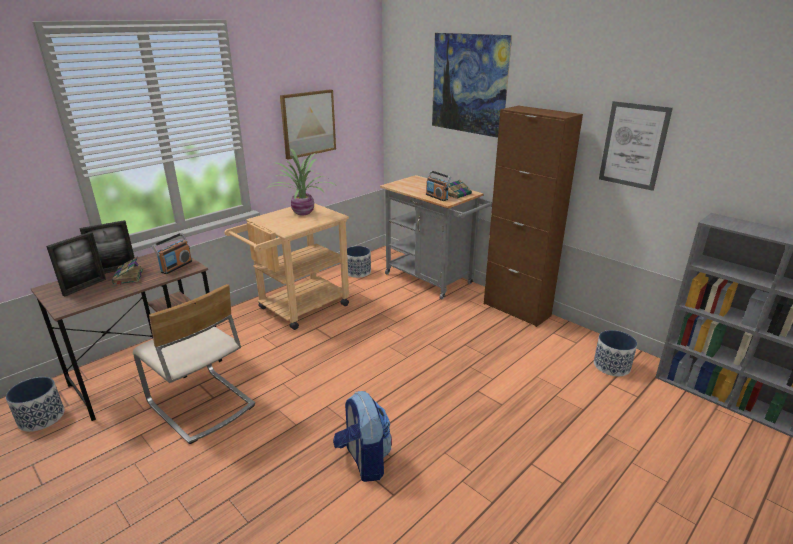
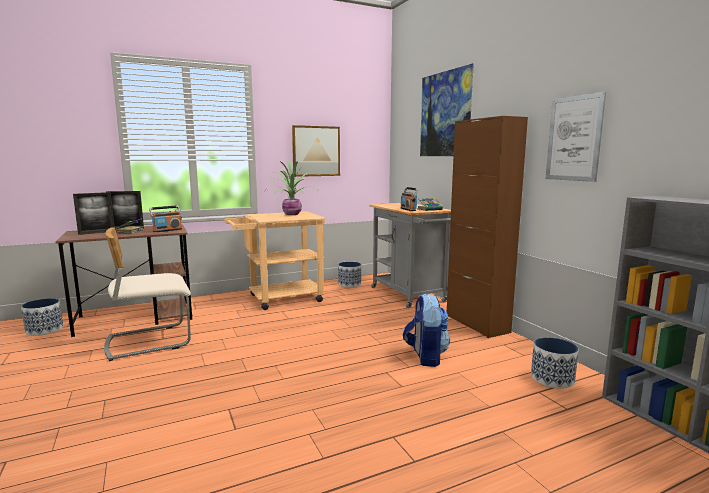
camera: 20 degrees right, 15 degrees down
(200, 405) = (149, 341): beige chair -> beige chair turned 90 degrees clockwise
(364, 461) = (234, 399): backpack -> backpack (425, 356)

